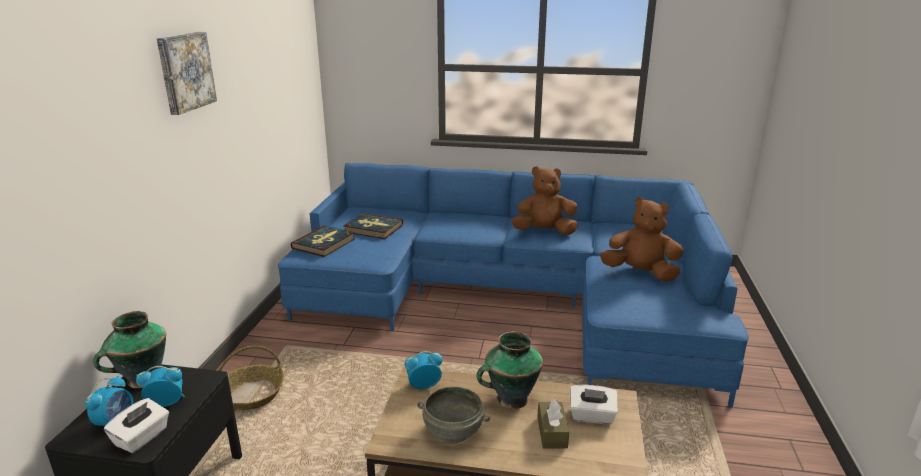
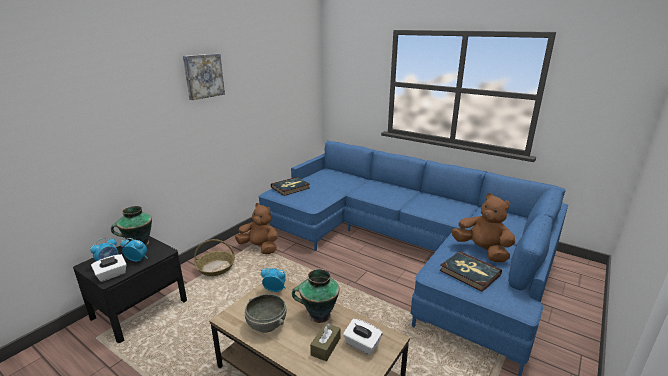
camera: 25 degrees right, 0 degrees up
(373, 228) = (326, 183): book -> book (469, 272)
(544, 232) = (434, 206): brown plush toy -> brown plush toy (260, 247)

